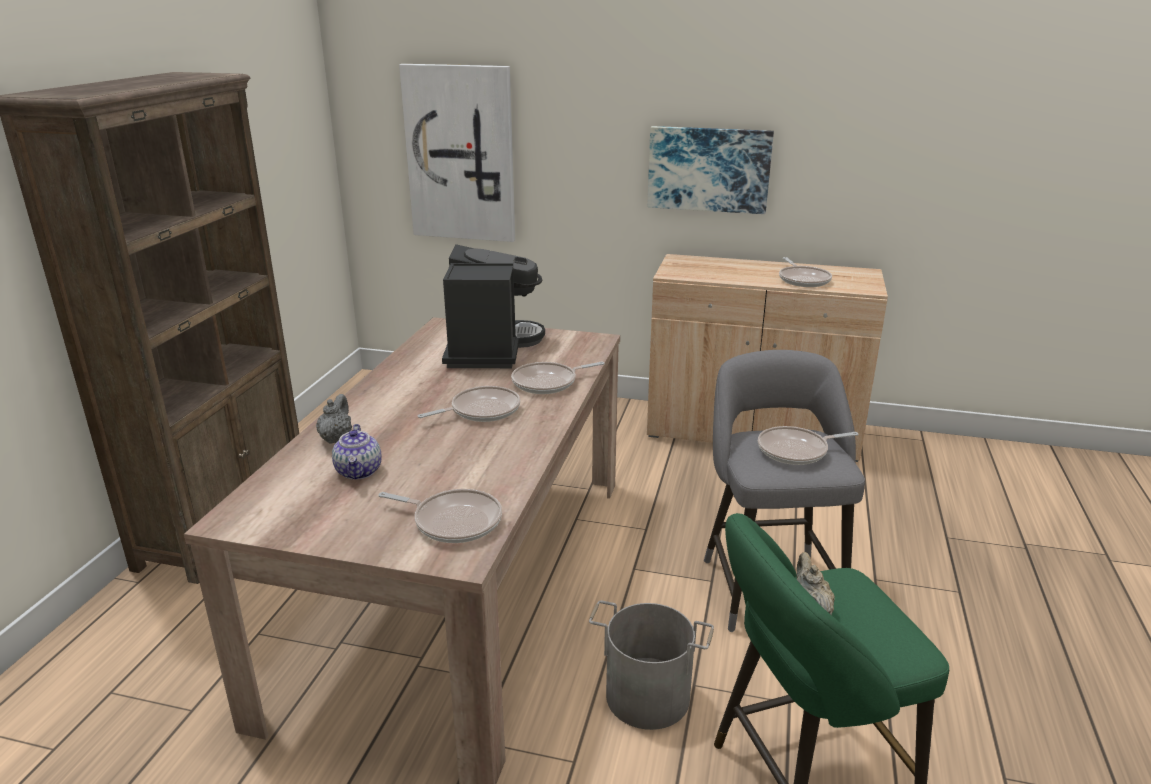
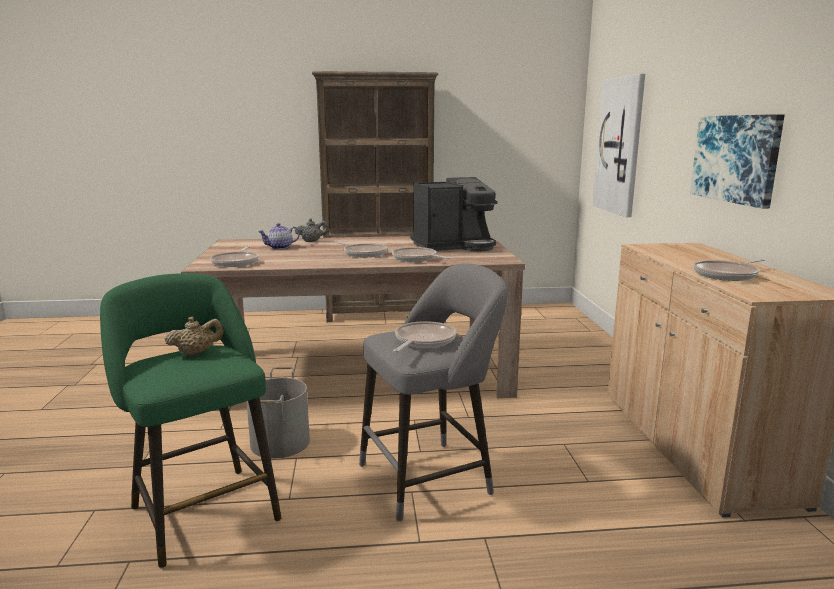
camera: 70 degrees right, 10 degrees down
(796, 451) = (423, 341): frying pan -> frying pan turned 60 degrees clockwise

